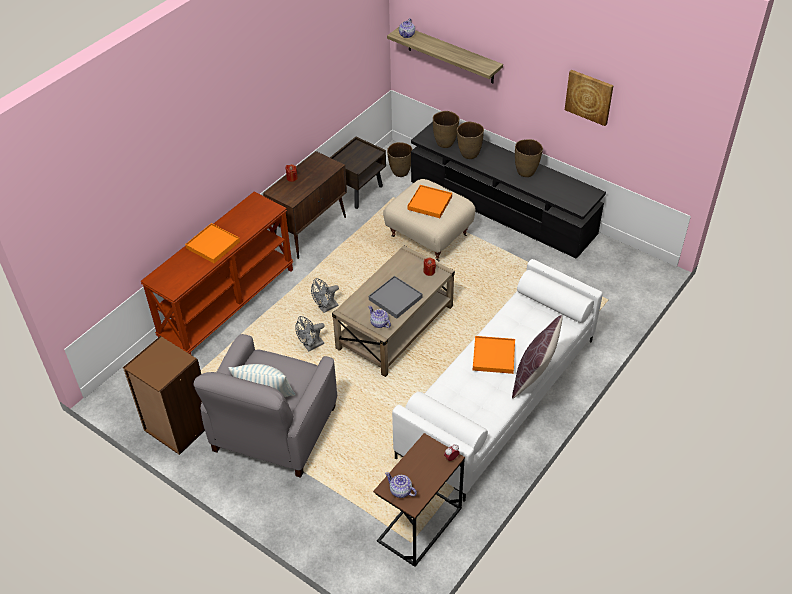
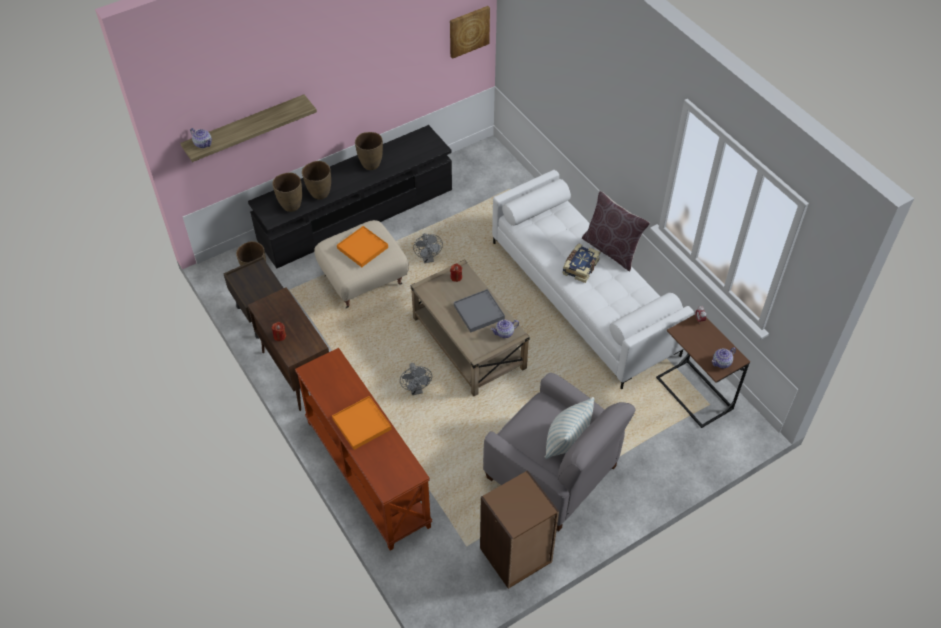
camera: 70 degrees left, 5 degrees up
(311, 346) = (461, 415): grey fan -> grey fan (428, 259)
(494, 356) = (579, 267): orange tray -> book
(589, 97) = (392, 59): picture -> picture (468, 31)

